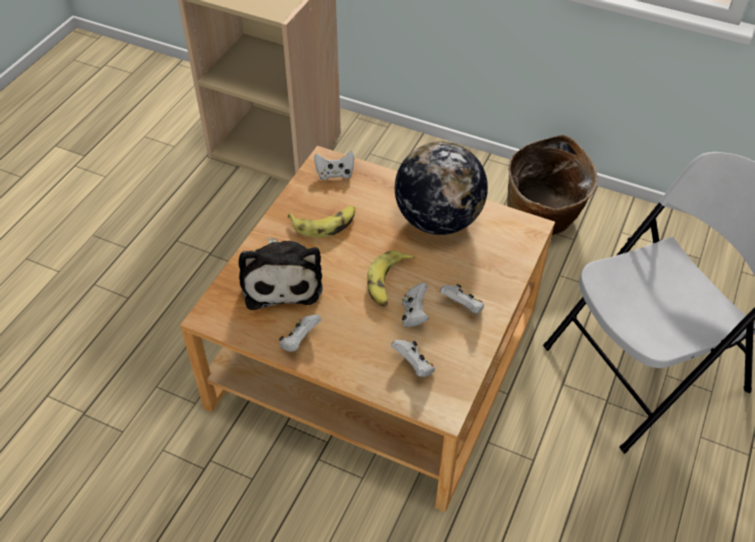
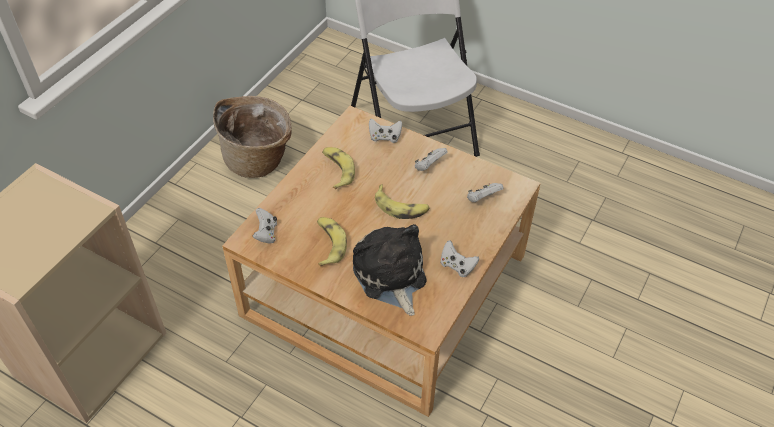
camera: 85 degrees left, 0 degrees up
(281, 279) = (390, 276): plush toy -> plush toy turned 105 degrees counterclockwise
(414, 314) = (434, 194): white game controller -> white game controller (385, 137)
(437, 220) = (337, 170): globe -> banana

